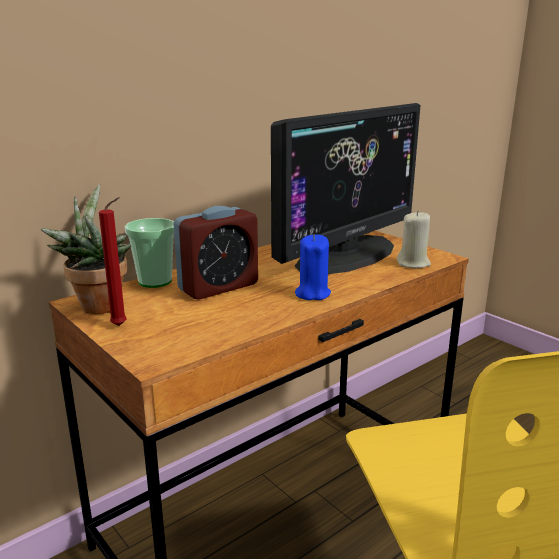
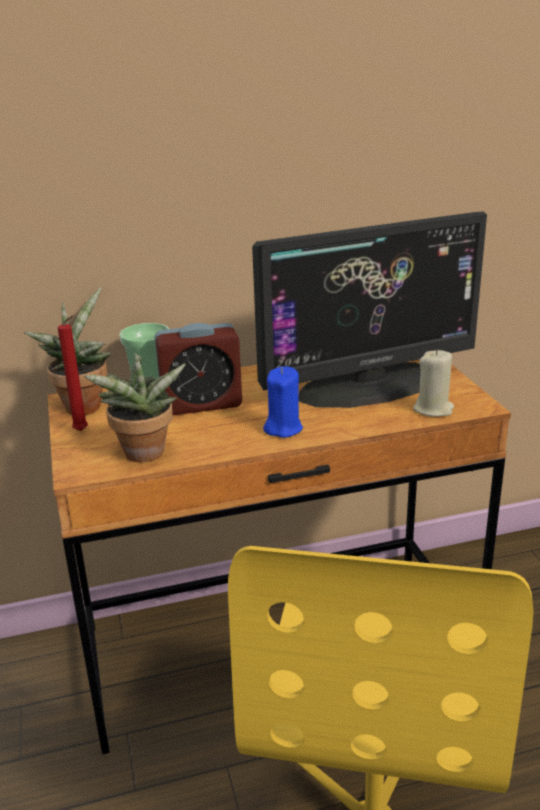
camera: 25 degrees right, 5 degrees up
(207, 335) = (144, 456): none -> potted plant

